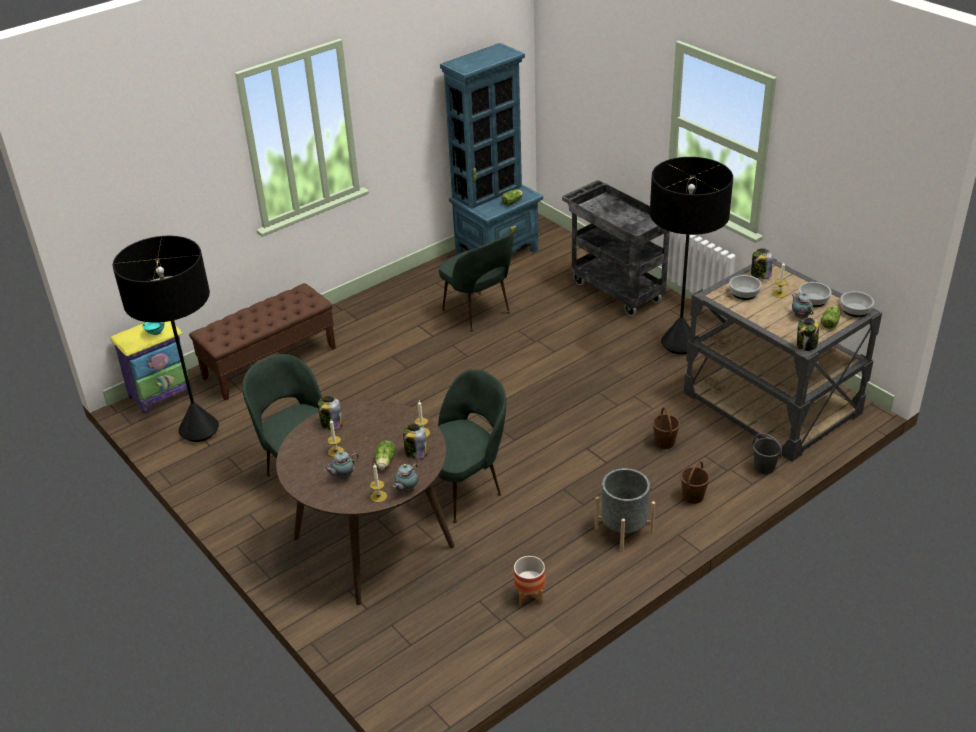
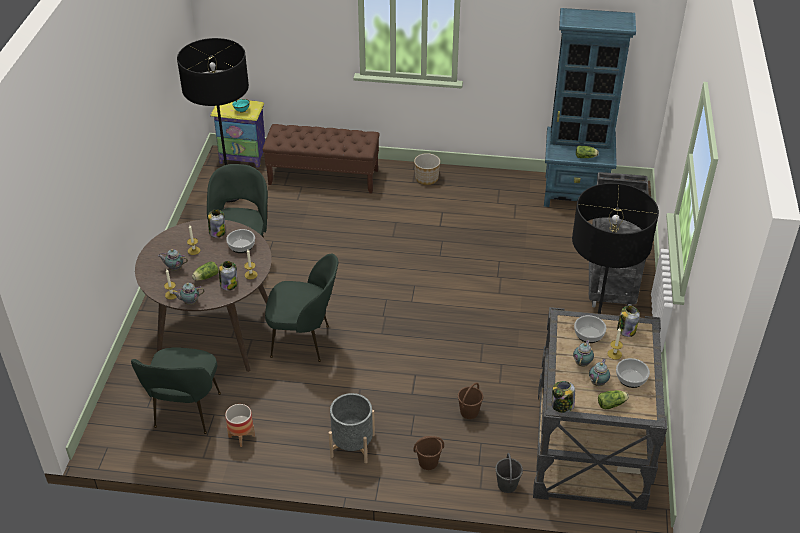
camera: 45 degrees right, 5 degrees up
(365, 309) = (427, 178): none -> planter
(479, 314) = (491, 231): green chair -> green chair (185, 415)
(771, 312) = (582, 363): none -> teapot
(855, 310) = (649, 410): bowl -> bowl (242, 246)

